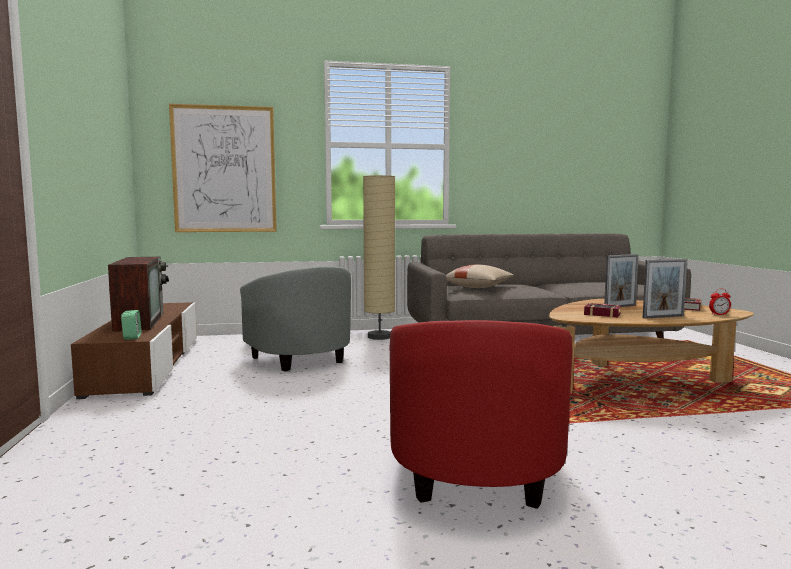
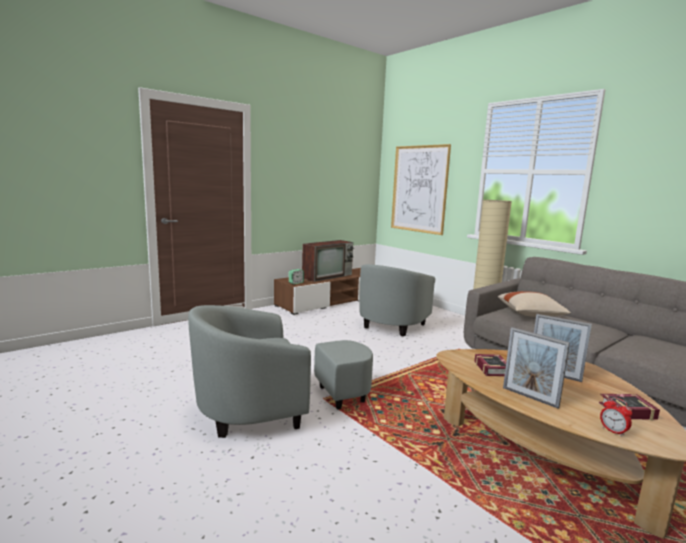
camera: 60 degrees right, 5 degrees up
(474, 460) = (274, 407): red armchair -> grey armchair

